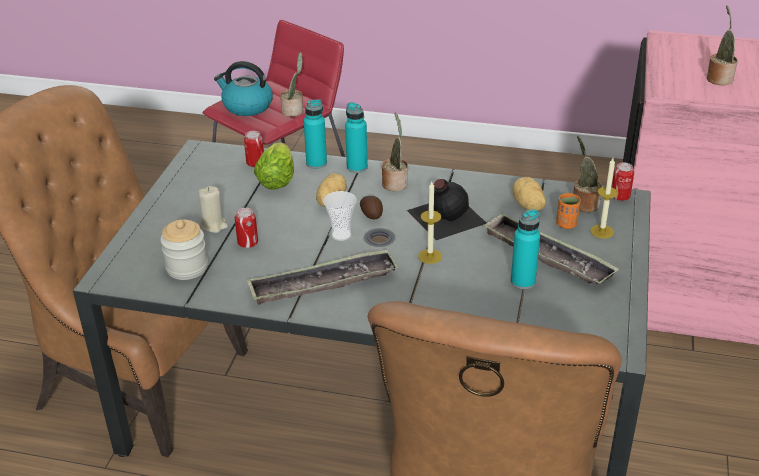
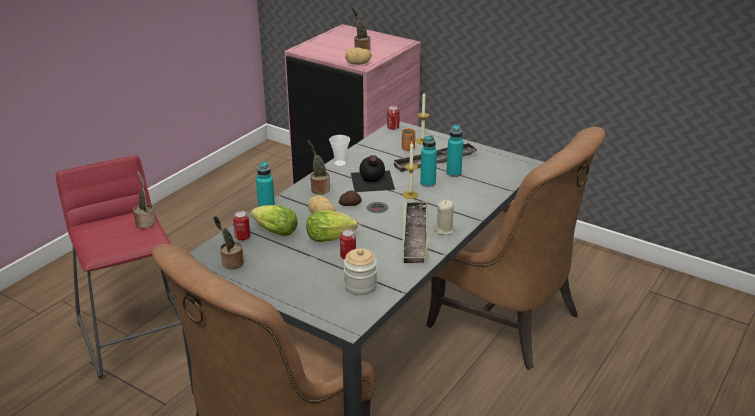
camera: 70 degrees left, 5 degrees down
(214, 225) = (314, 267): beige candle -> beige candle (444, 230)
(246, 106) = (111, 242): kettle -> none
(283, 222) = (332, 238): none -> lettuce
(341, 235) = (365, 219): cup -> cup (340, 163)
(357, 167) = (287, 199): turquoise bottle -> turquoise bottle (428, 183)
(528, 206) = (381, 154): potato -> potato (358, 64)
(583, 204) = (392, 139): potted plant -> potted plant (231, 263)

